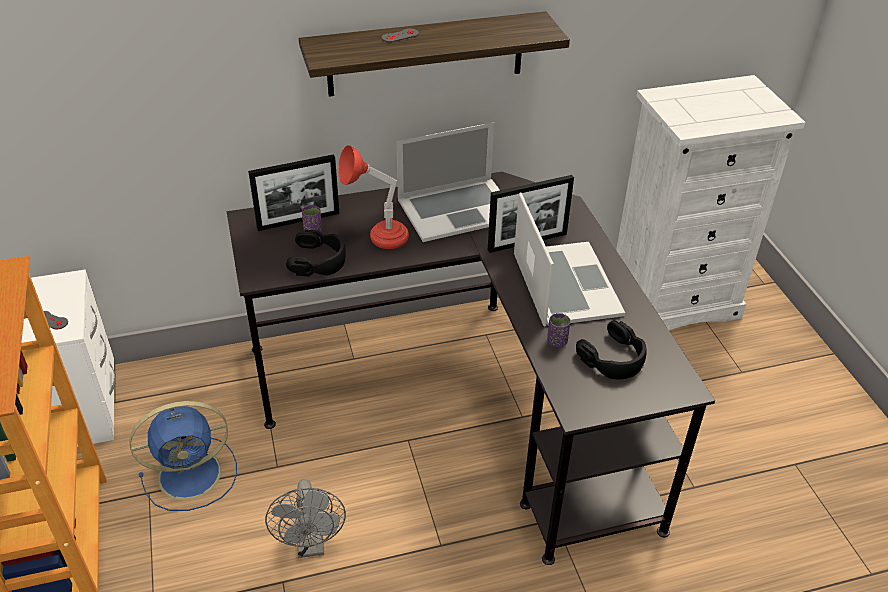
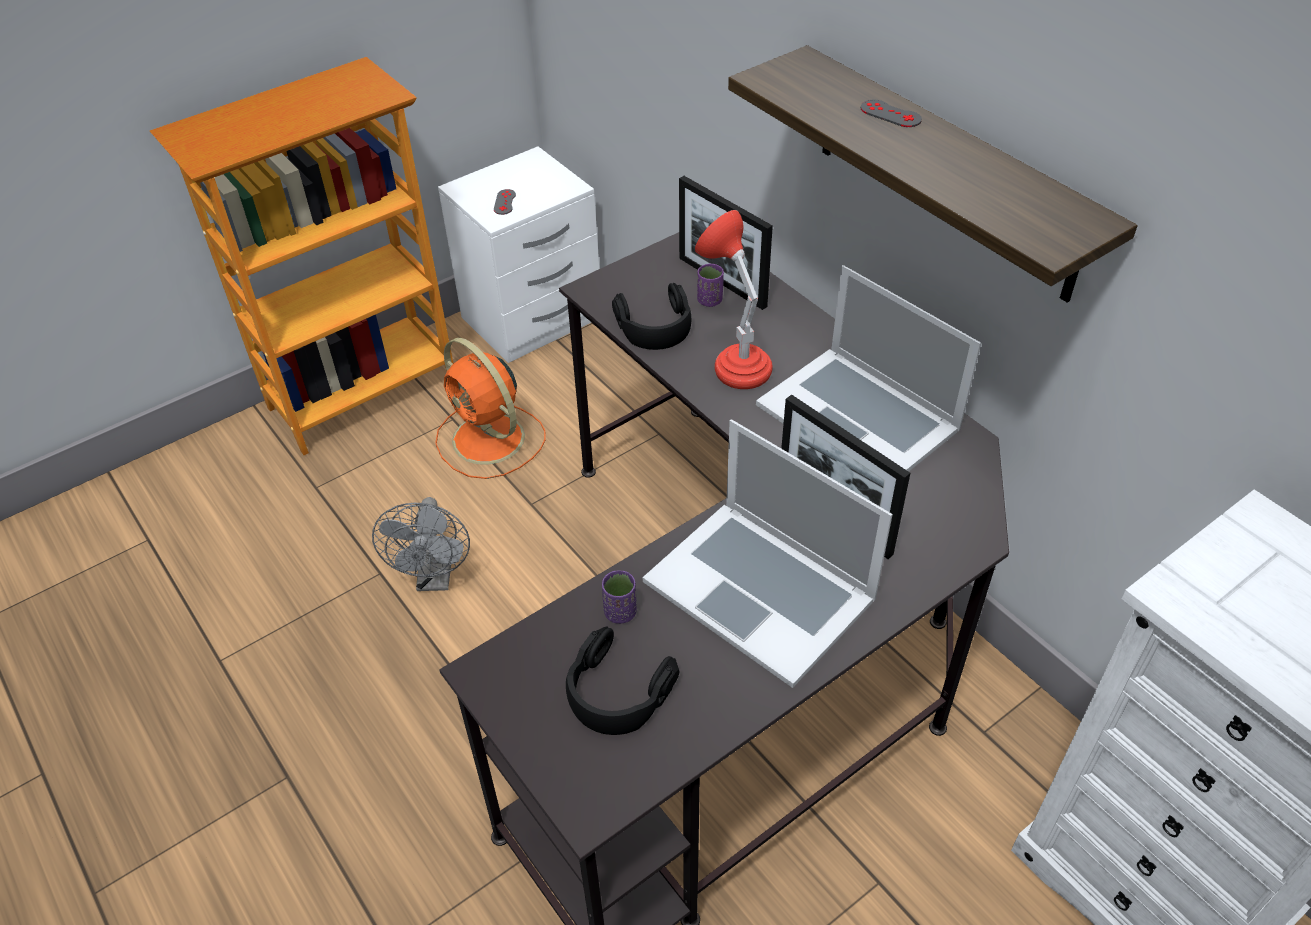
camera: 70 degrees right, 5 degrees up
(193, 474) = (490, 440): blue fan -> orange fan
(311, 545) = (435, 578): grey fan -> grey fan turned 60 degrees counterclockwise
(565, 284) = (760, 589): laptop -> laptop turned 75 degrees clockwise

